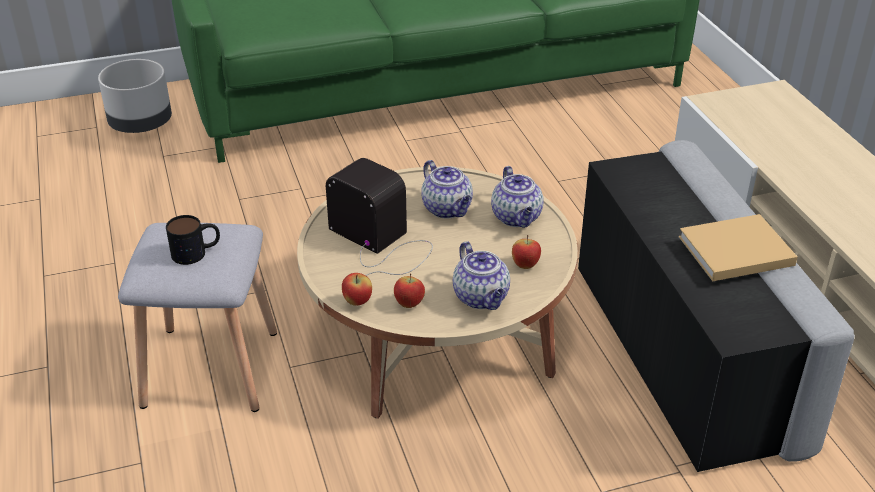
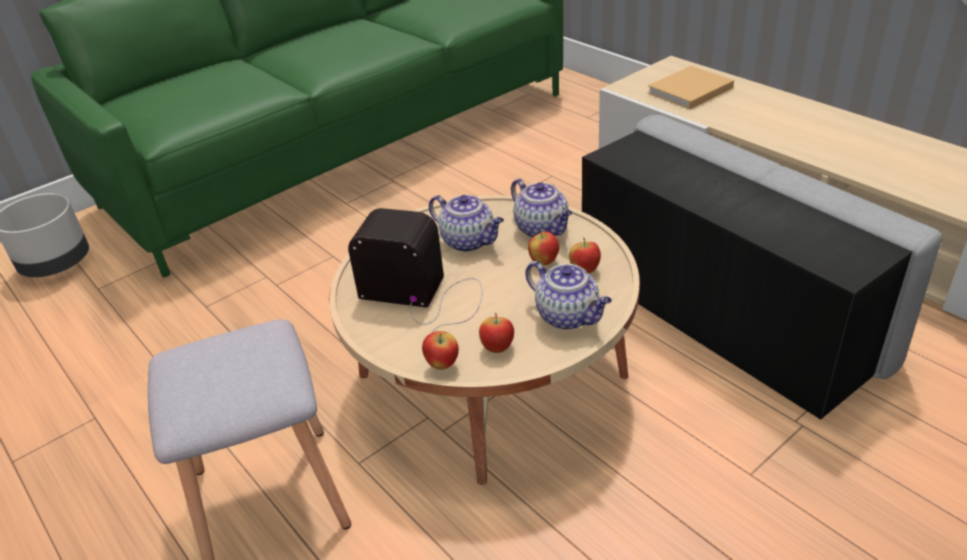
camera: 20 degrees left, 0 degrees up
(196, 252) = (233, 370): mug -> none
(497, 247) = (544, 262): none -> apple
(733, 251) = (779, 194): beige book -> beige book (688, 91)

